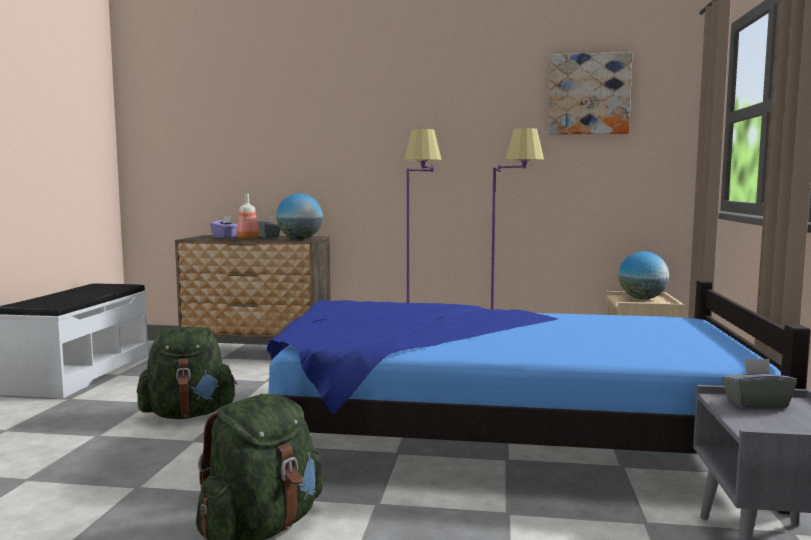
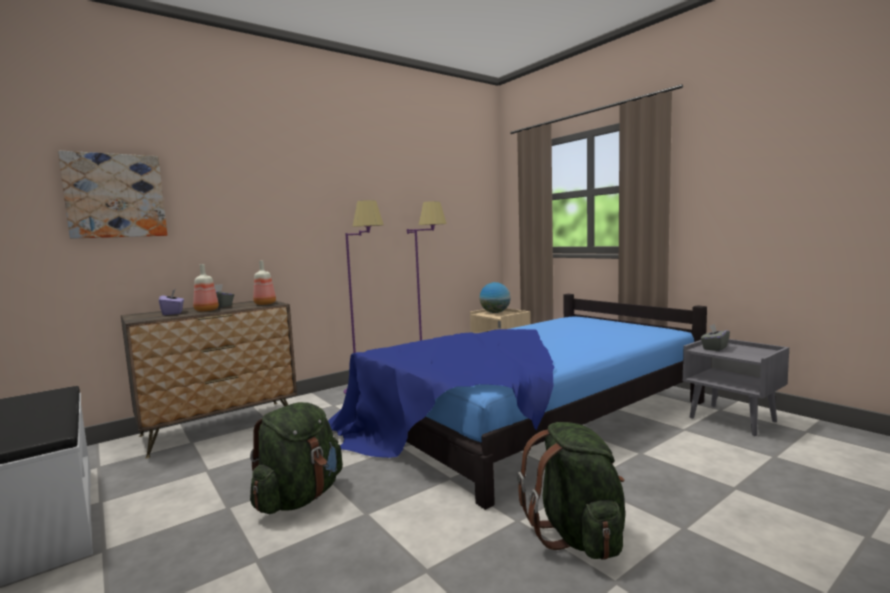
camera: 45 degrees left, 0 degrees up
(300, 239) = (265, 304): globe -> bottle
(589, 94) = (446, 179): picture -> picture (115, 196)

